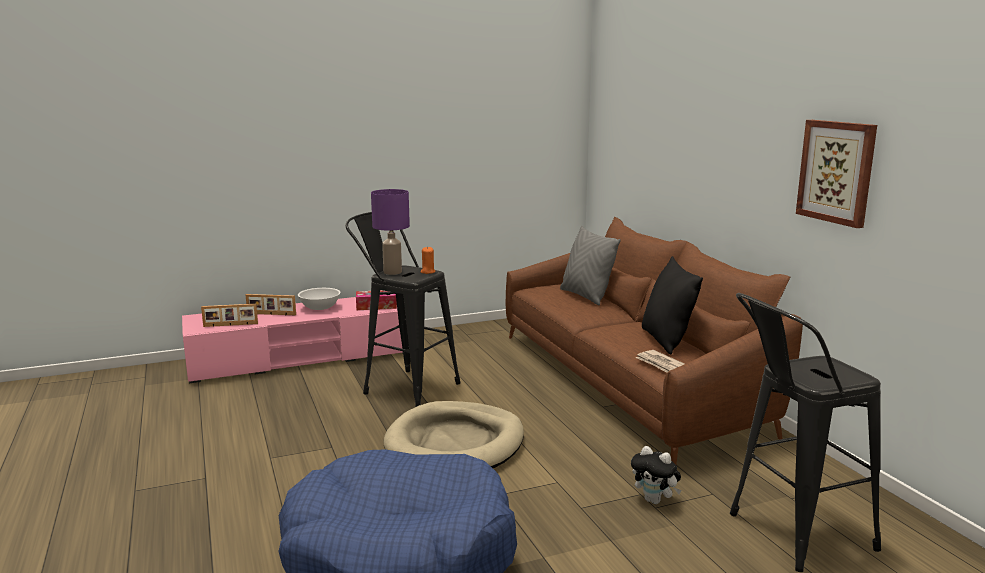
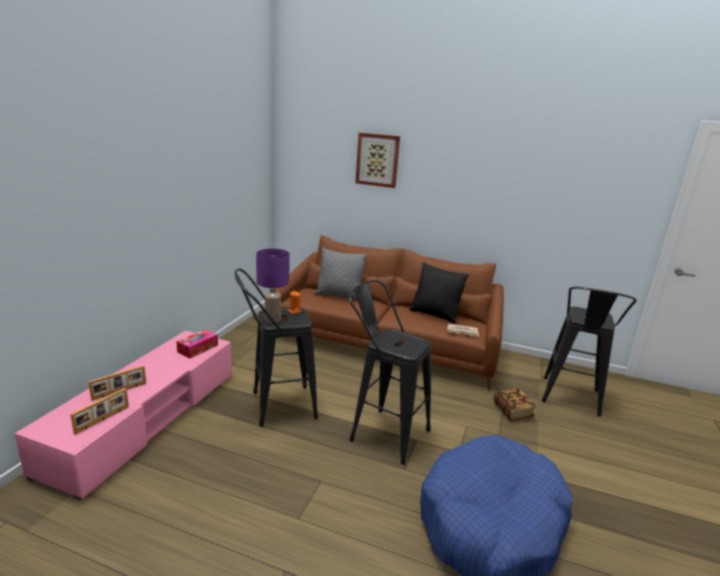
camera: 50 degrees left, 5 degrees up
(320, 308) = (152, 367): white bowl -> none
(455, 444) = (382, 432): beige dog bed -> black stool
(655, 501) = (512, 411): plush toy -> book
(837, 172) = (524, 205): picture -> picture (377, 160)

